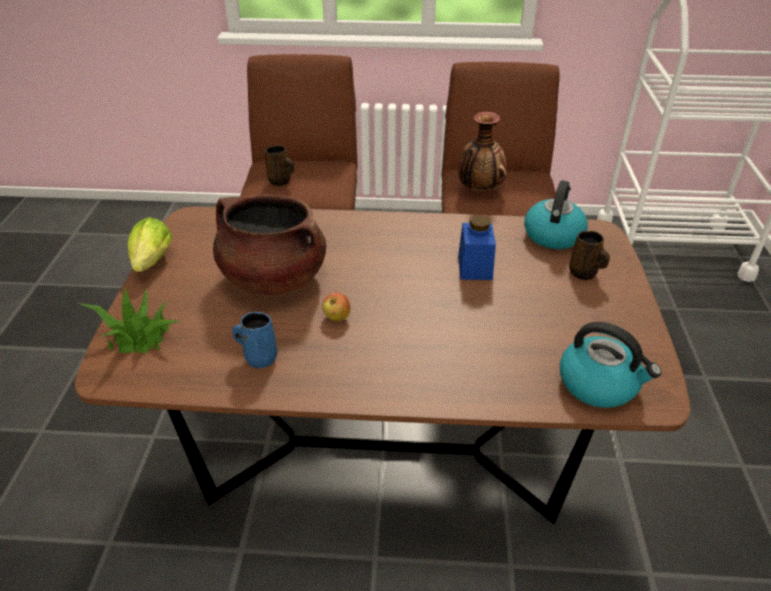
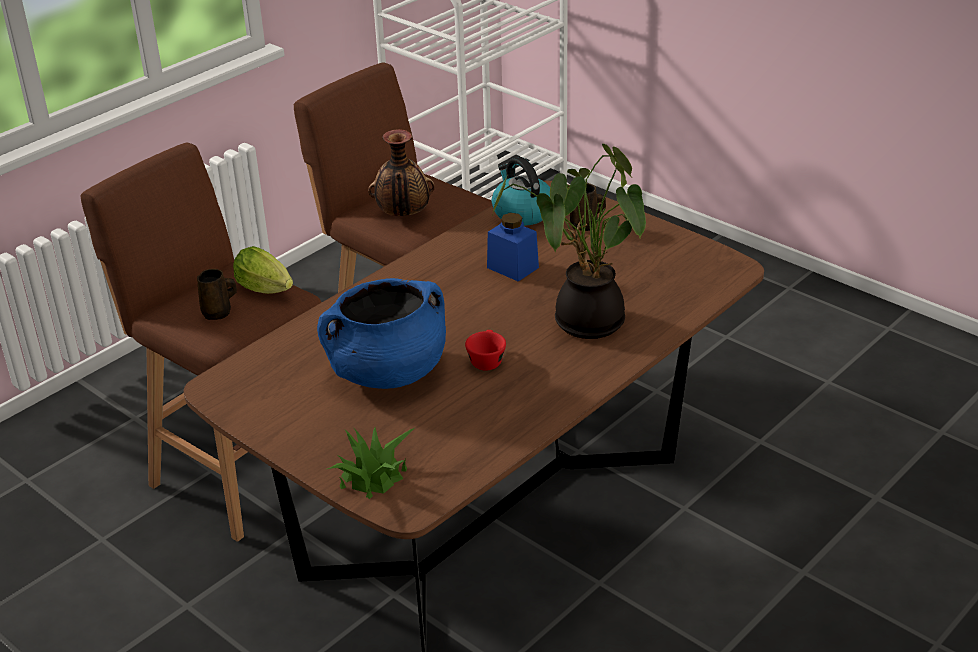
camera: 50 degrees left, 5 degrees down
(151, 264) = (264, 436): lettuce -> lettuce (267, 290)
(259, 357) = (487, 418): blue mug -> none
(273, 278) = (387, 372): brown cooking pot -> blue cooking pot
(337, 317) = (486, 360): apple -> red cup
(447, 343) = (583, 322): none -> potted plant
(599, 384) = (698, 281): kettle -> none

